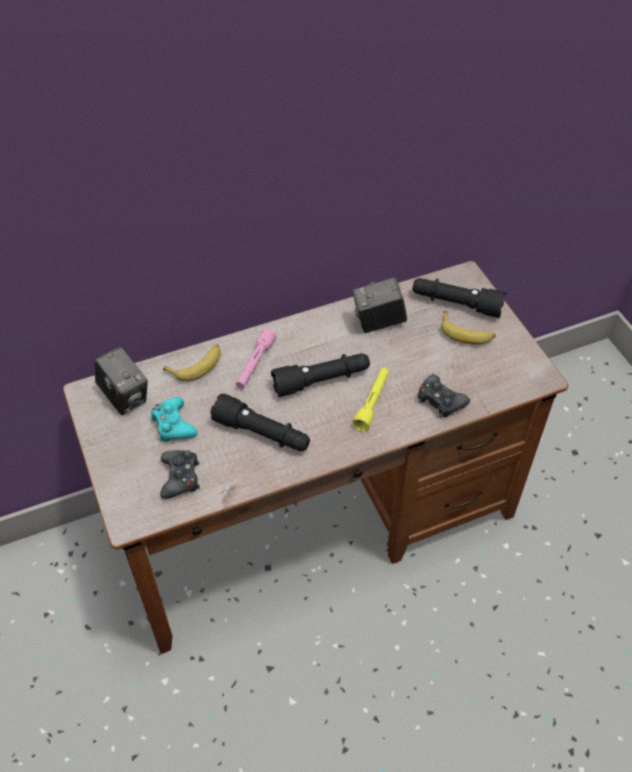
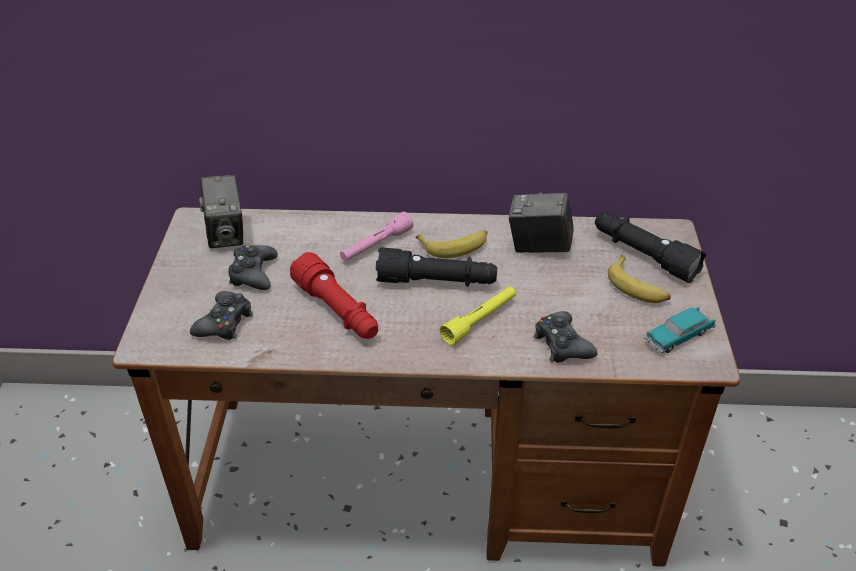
camera: 25 degrees right, 10 degrees down
(173, 425) = (253, 273): turquoise game controller -> black game controller
(197, 366) = (316, 229): banana -> banana (455, 246)
(262, 433) = (337, 311): black flashlight -> red flashlight
(513, 364) = (678, 336): none -> toy car

